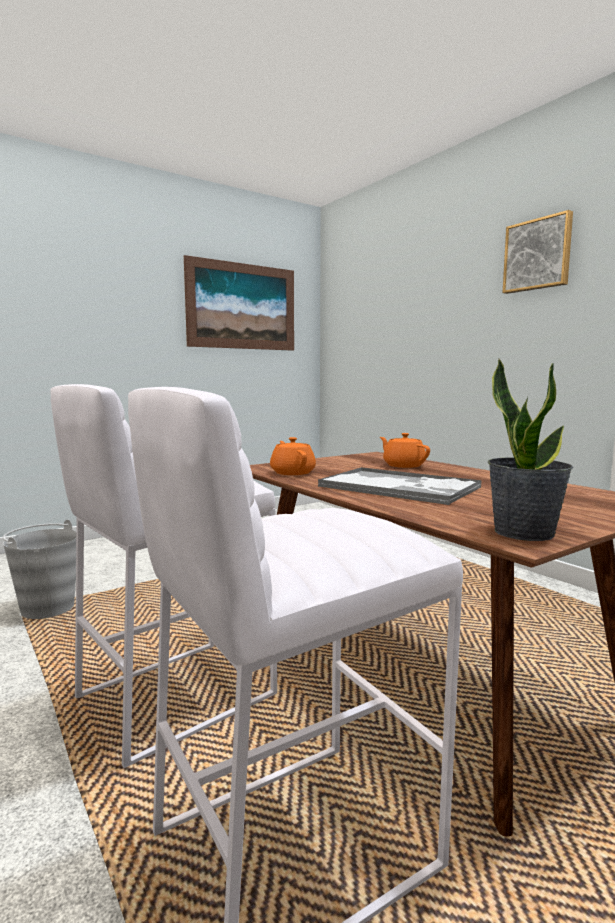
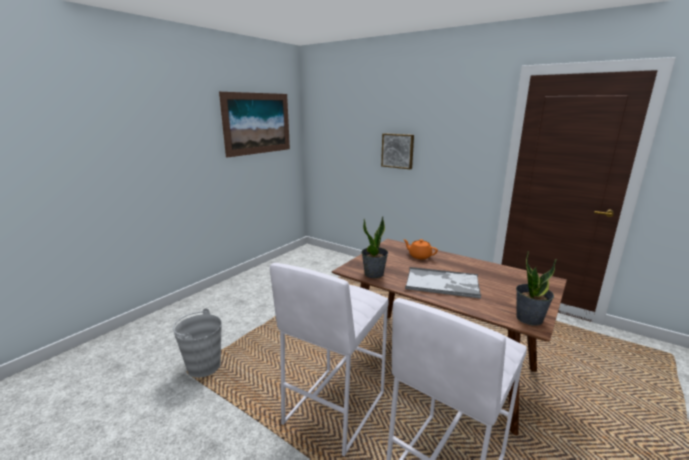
camera: 20 degrees left, 10 degrees up
(292, 472) = (374, 274): orange teapot -> potted plant
(538, 255) = (460, 114): picture -> picture (398, 150)

